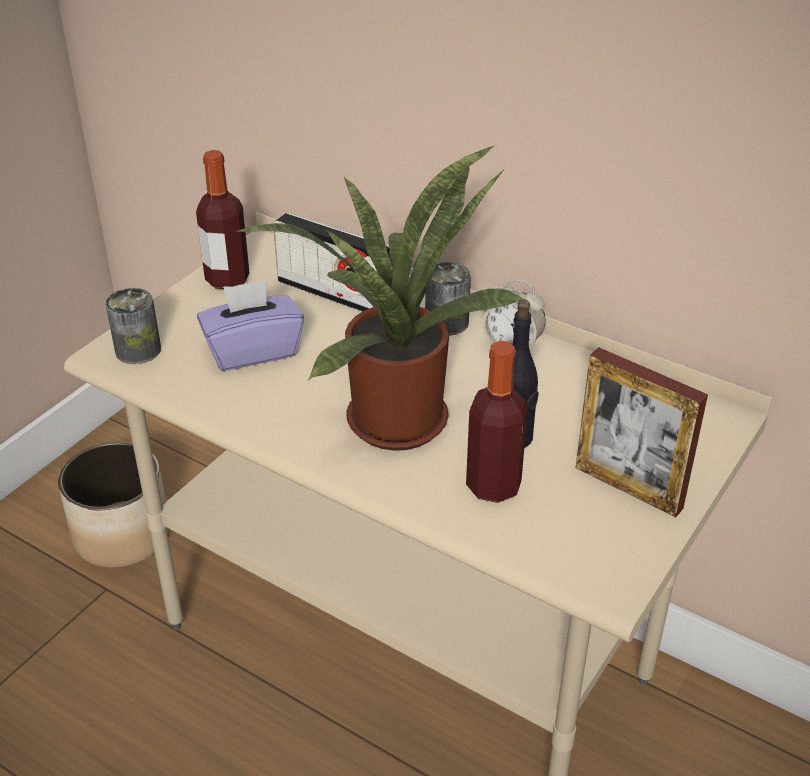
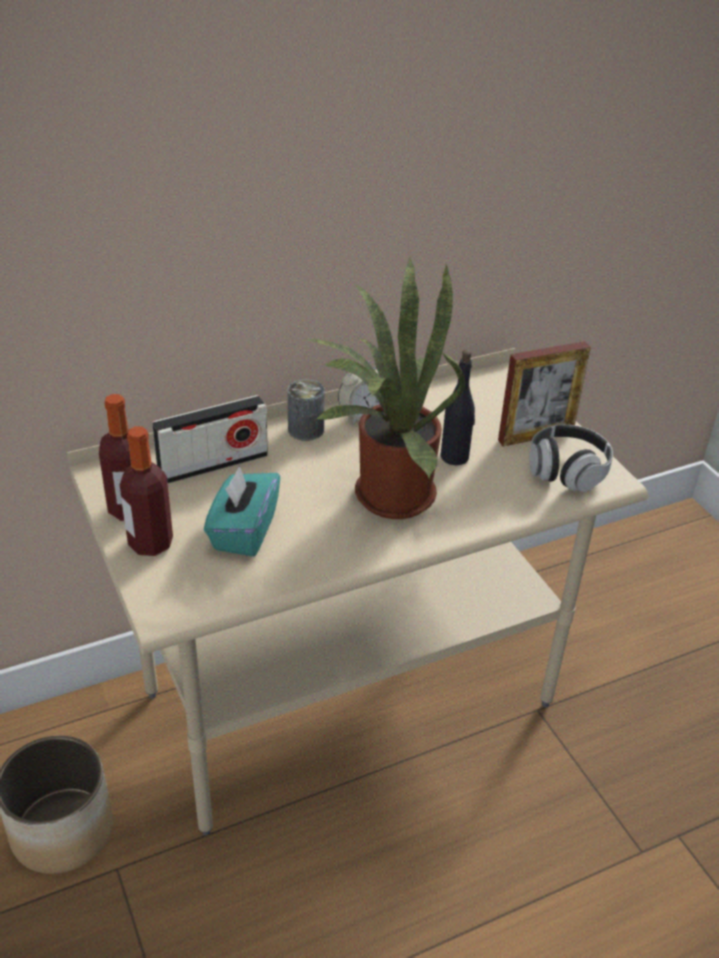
camera: 60 degrees left, 0 degrees up
(138, 350) = (176, 593): can -> none
(253, 351) = (243, 531): purple tissue box -> turquoise tissue box
(493, 486) = (493, 484): bottle -> bottle (150, 543)
(586, 539) = (567, 471): none -> headphones

